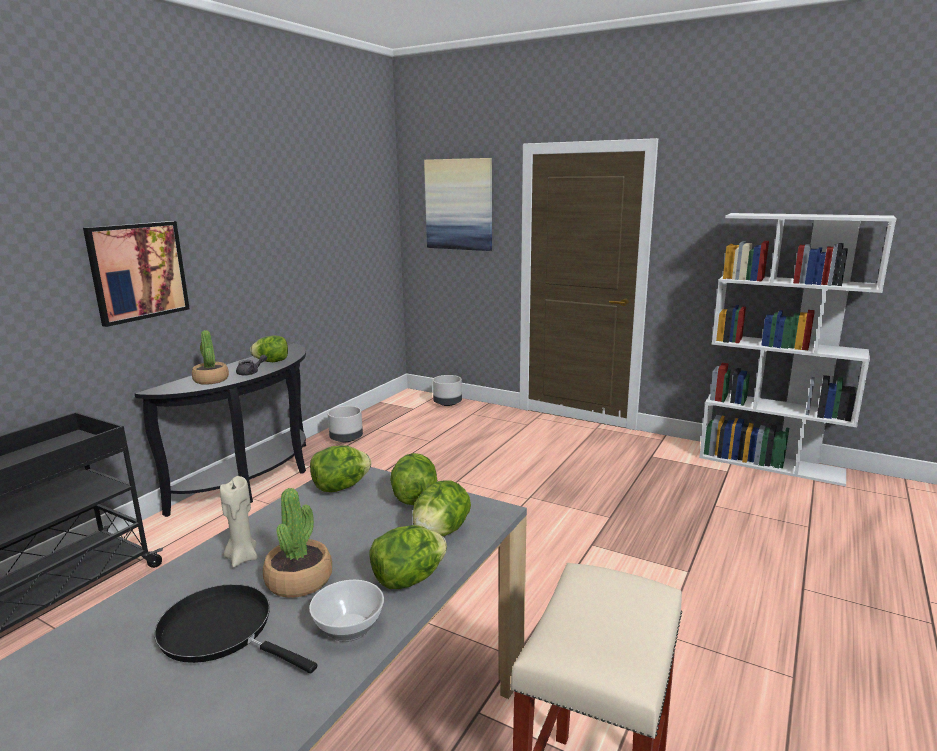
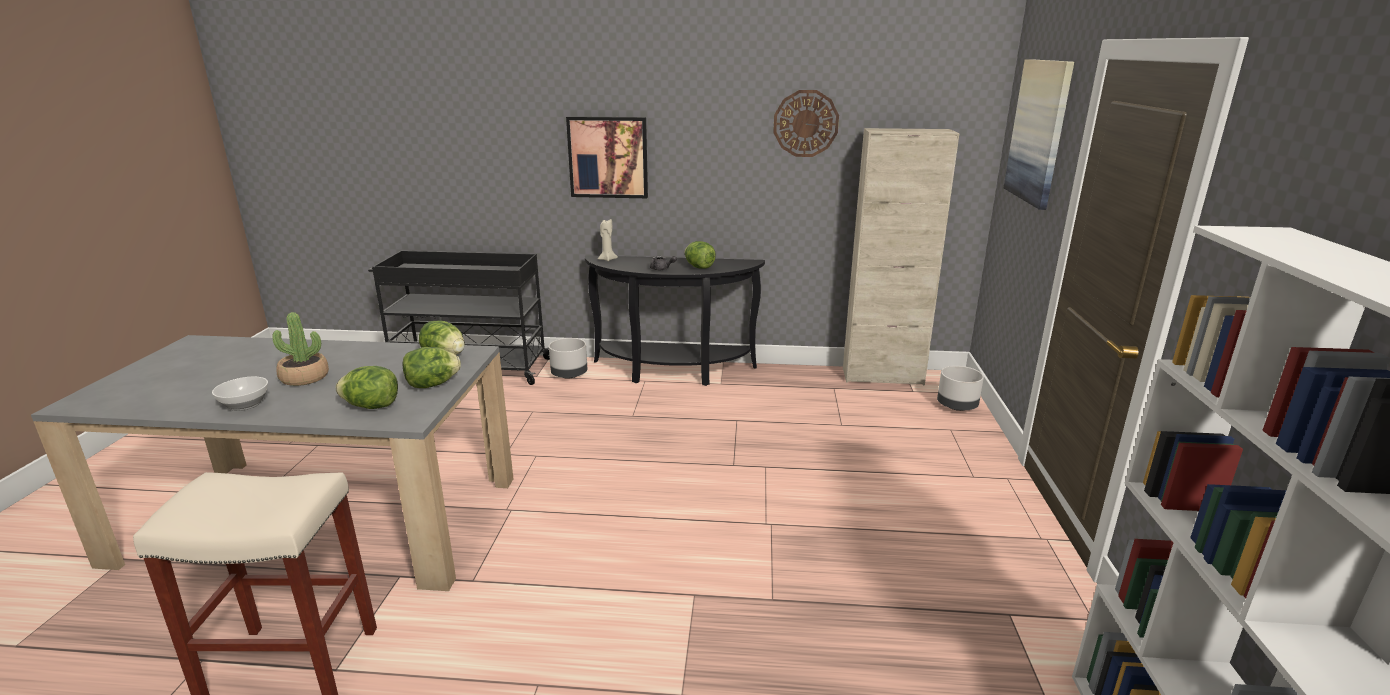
camera: 65 degrees right, 5 degrees up
(211, 380) = (632, 264): potted plant -> none
(222, 631) = (250, 373): black frying pan -> none
(242, 558) = (334, 356): beige candle -> beige candle (607, 259)
(299, 215) = (805, 123): none -> wall clock
(346, 439) = (791, 381): grey planter -> grey planter (569, 375)
(382, 410) = (882, 376): none -> beige cabinet
(408, 579) = (301, 409): lettuce -> none

